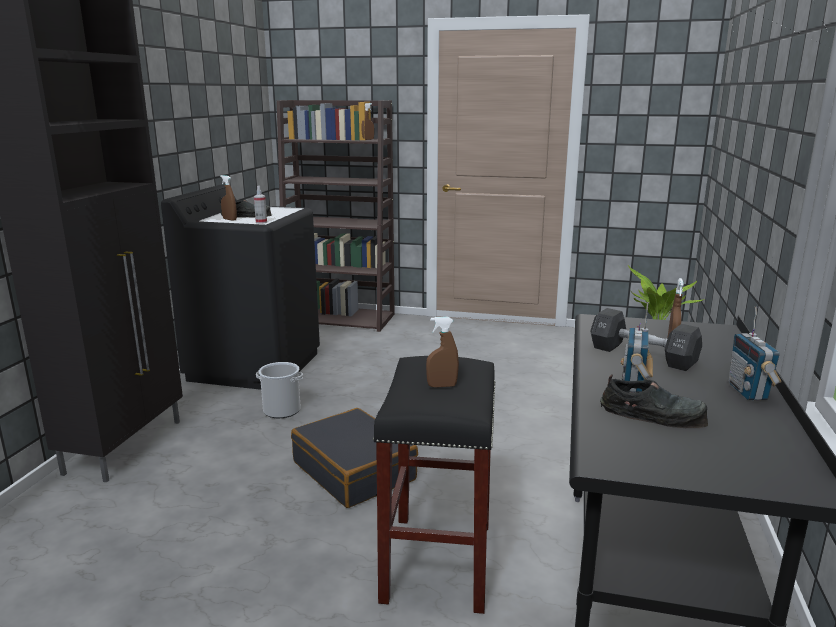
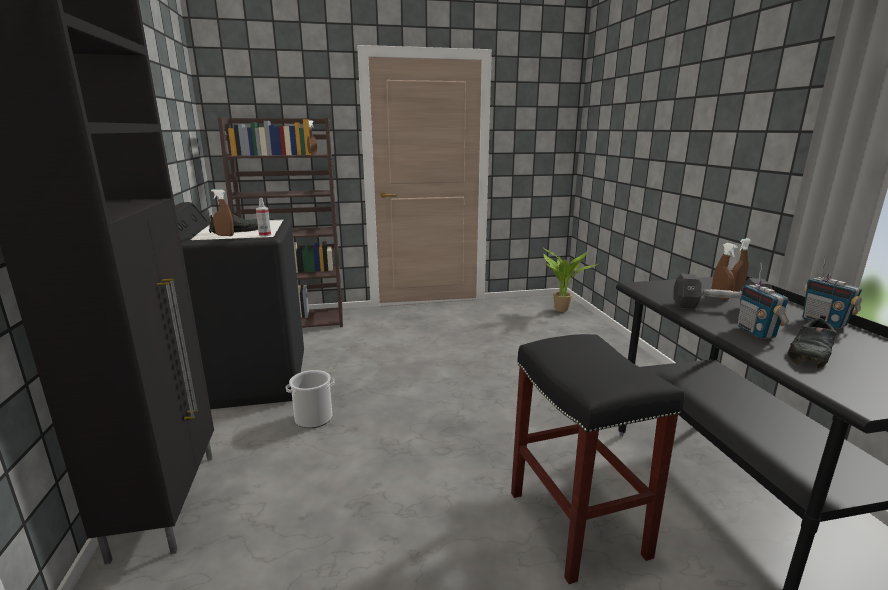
camera: 25 degrees left, 0 degrees up
(354, 471) = (433, 459): black suitcase -> none
(442, 386) = (599, 364): brown spray bottle -> brown spray bottle (735, 290)
(653, 414) = (811, 353): black shoe -> black shoe turned 135 degrees clockwise

